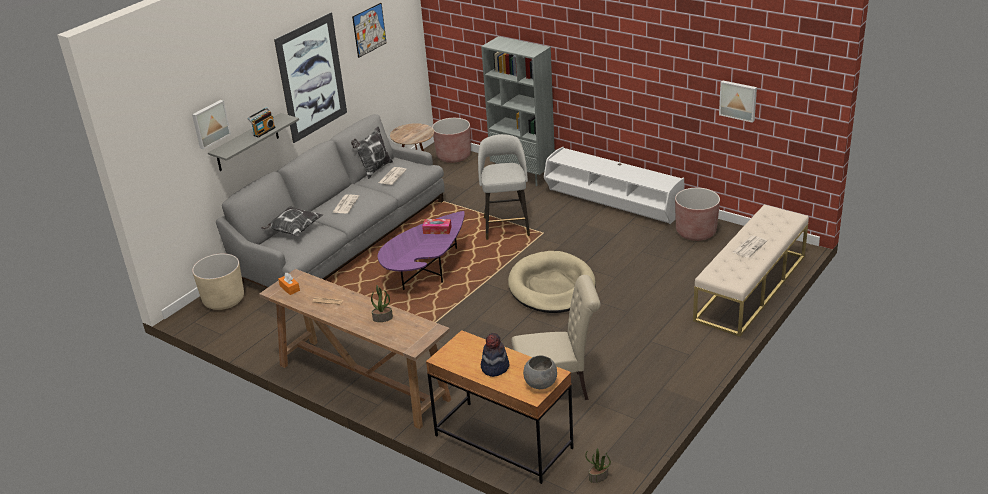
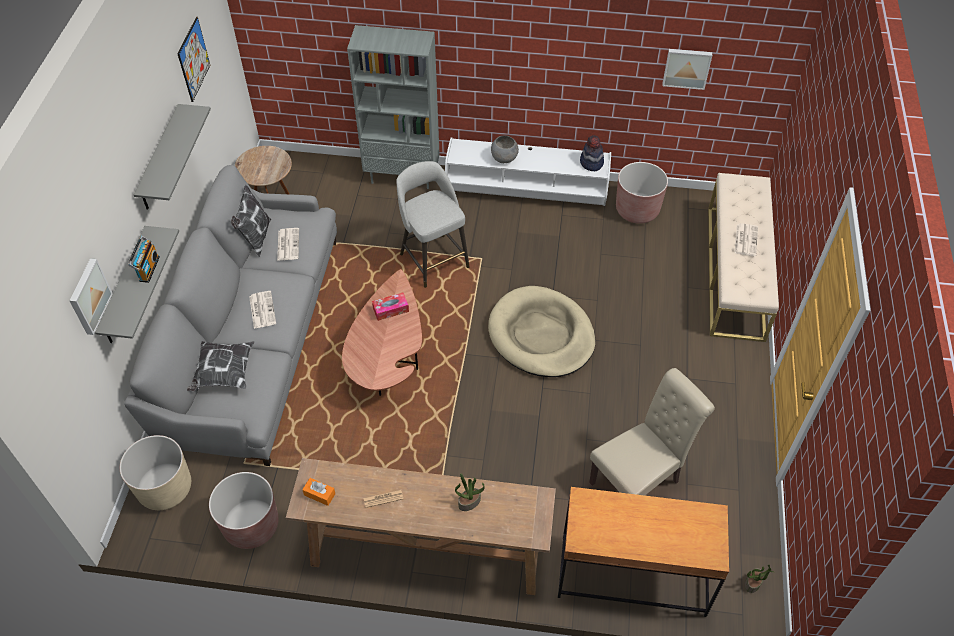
camera: 30 degrees left, 20 degrees up
(311, 77) = (160, 159): picture -> grey shelf
(425, 272) = (388, 359): purple coffee table -> brown coffee table
(453, 156) = (301, 167): brown planter -> brown planter (251, 525)
(494, 367) = (646, 530): hat -> hat (591, 163)
(540, 384) = (710, 536): grey bowl -> grey bowl (504, 158)

